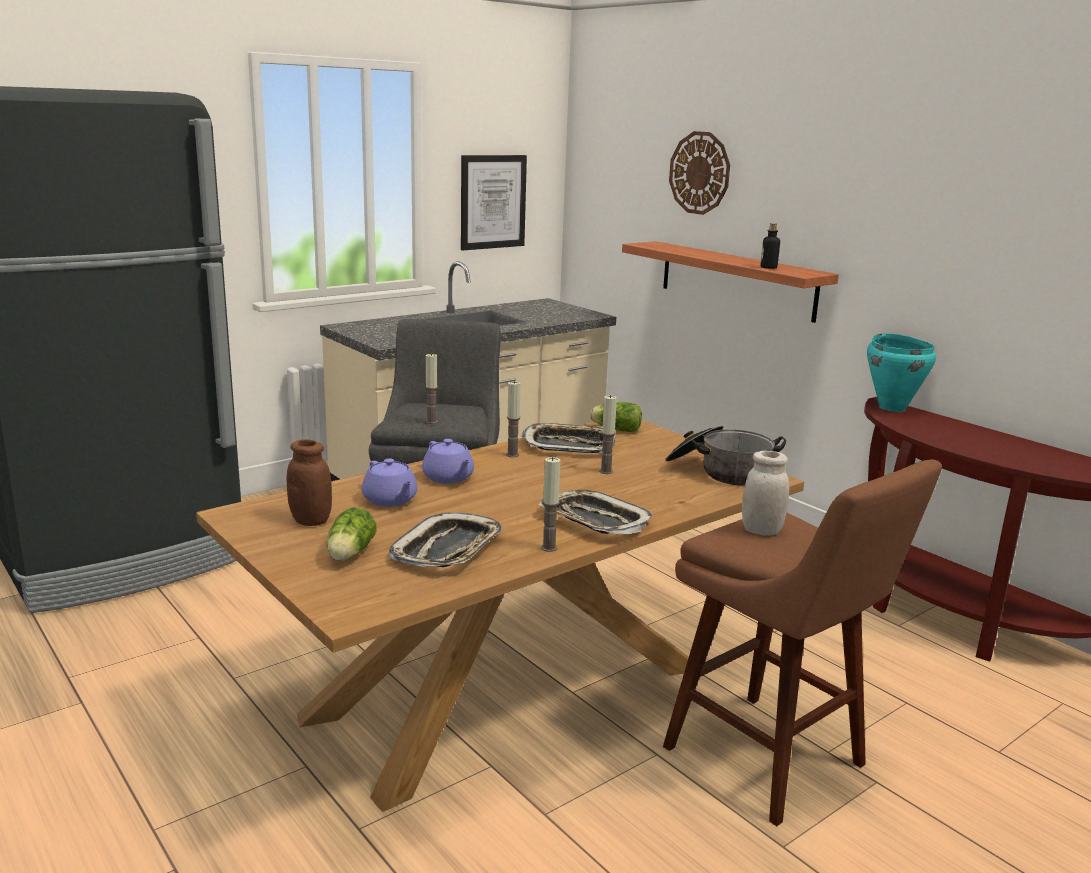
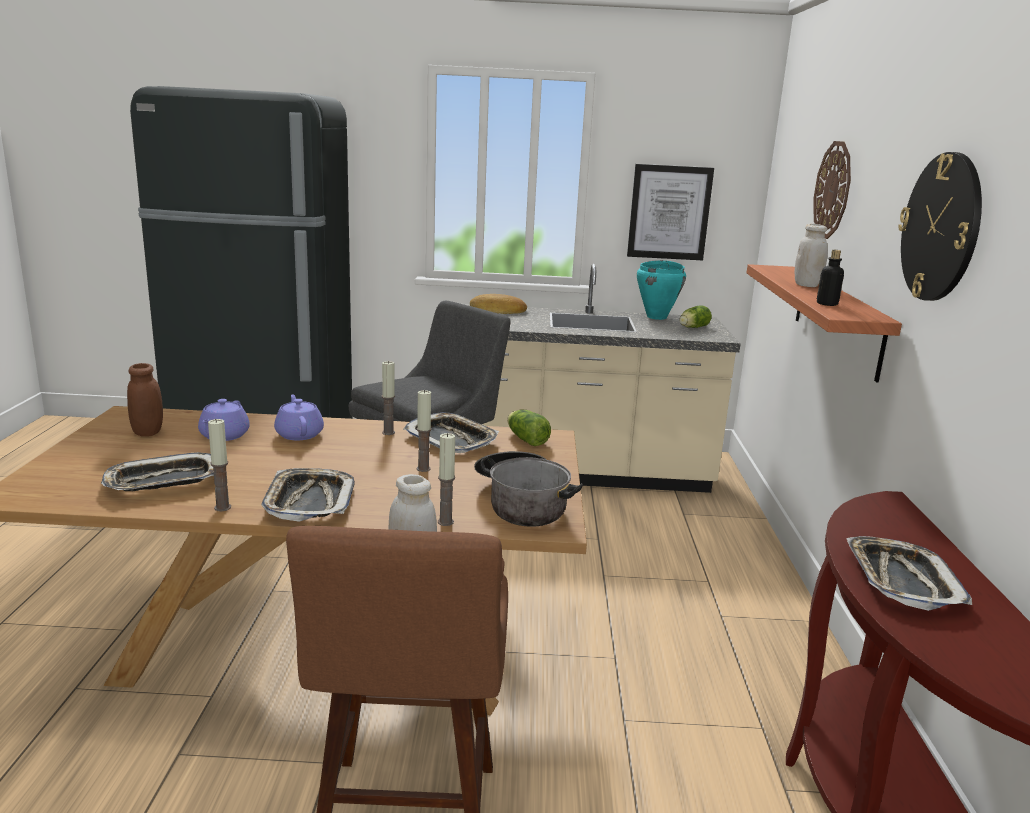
camera: 40 degrees right, 0 degrees up
(349, 554) = (107, 461): lettuce -> lettuce (692, 327)
(376, 325) = (498, 311): none -> bread
(431, 422) = (396, 392): candle -> candle (445, 522)
(448, 478) = (299, 434): purple teapot -> purple teapot turned 150 degrees clockwise
(712, 255) = (806, 285): none -> white jar
(874, 200) = (941, 227): none -> wall clock
(892, 408) = (890, 509): turquoise cooking pot -> turquoise cooking pot (657, 317)
(971, 443) = (901, 580): none -> tray

